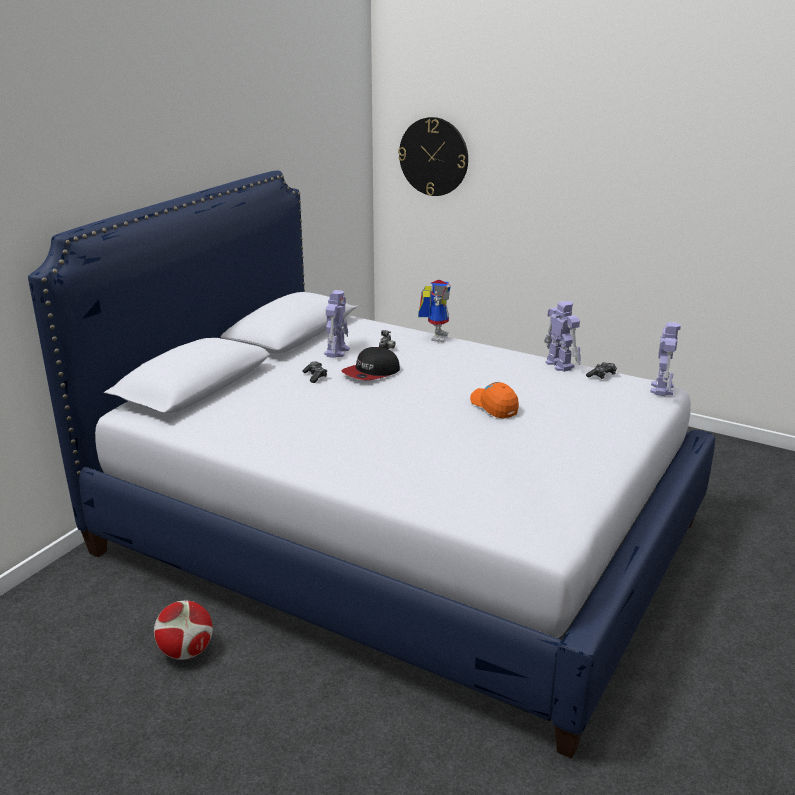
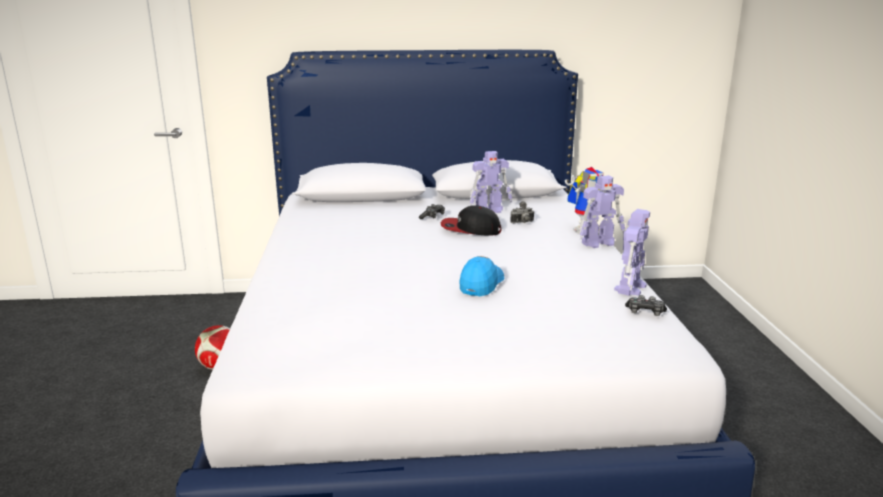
camera: 55 degrees right, 5 degrees down
(433, 156) = (770, 70): wall clock -> none
(494, 406) = (481, 284): orange cap -> blue cap
(661, 388) = (677, 351): toy robot -> toy robot (599, 243)

